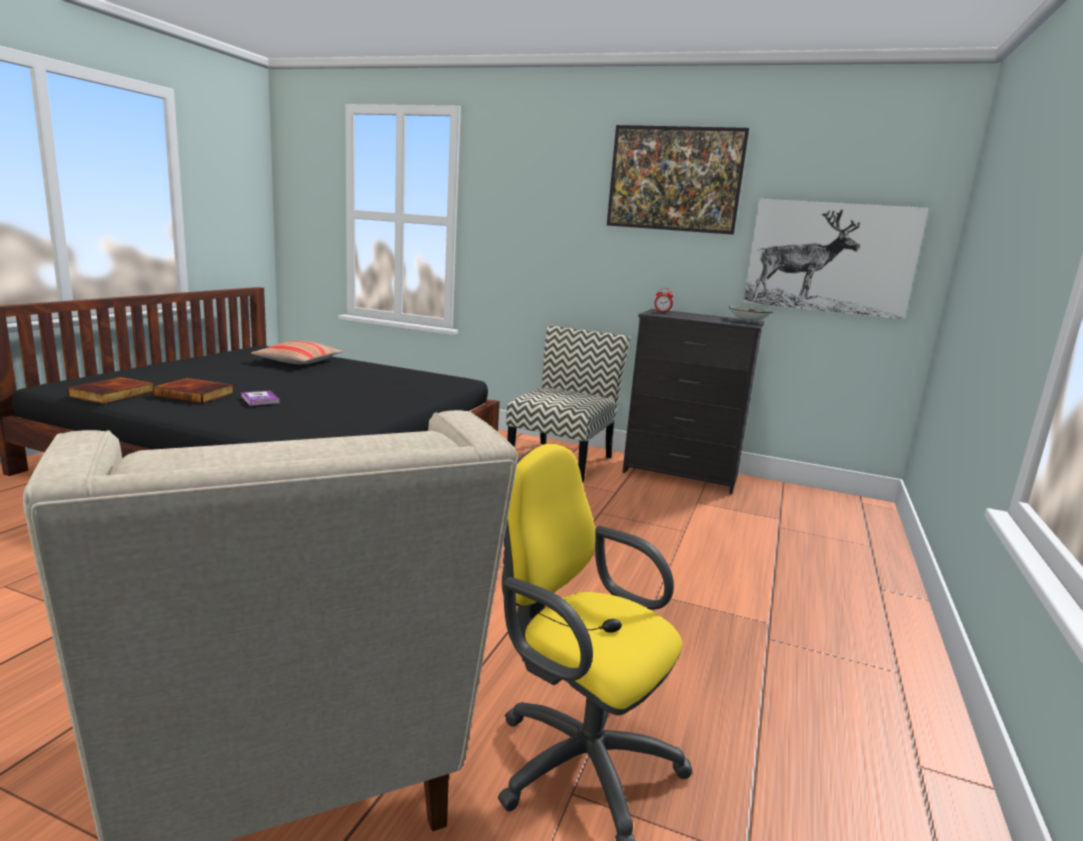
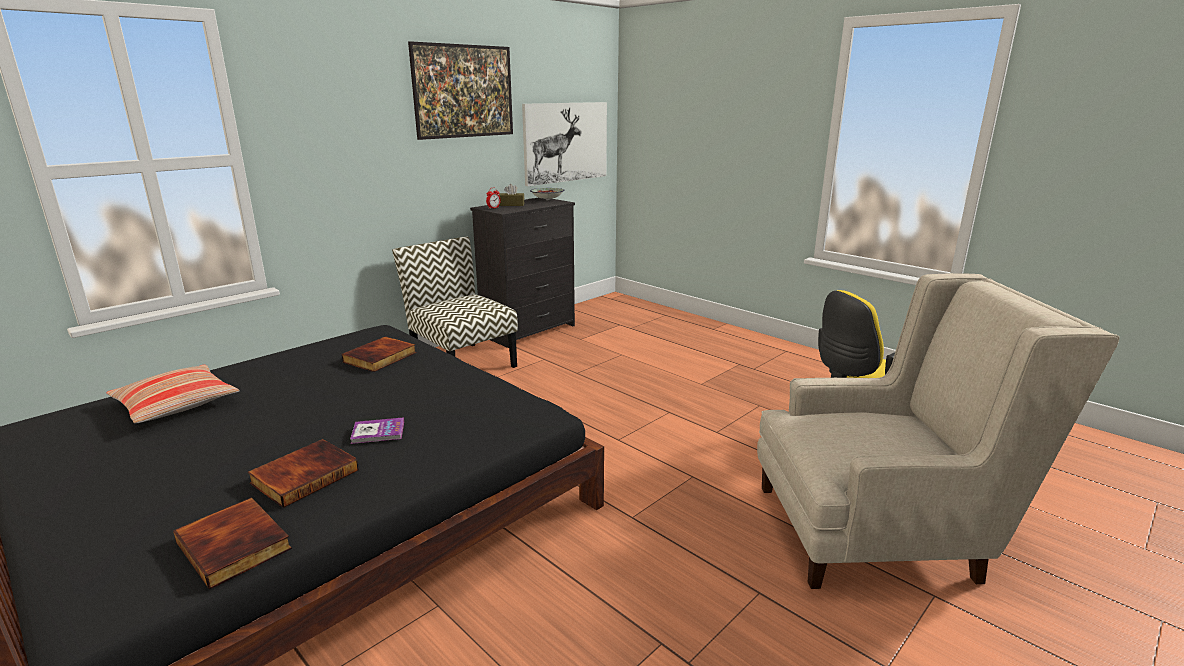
camera: 65 degrees left, 5 degrees up
(402, 386) = (380, 358): none -> book
(693, 315) = (511, 204): none -> brown tissue box

